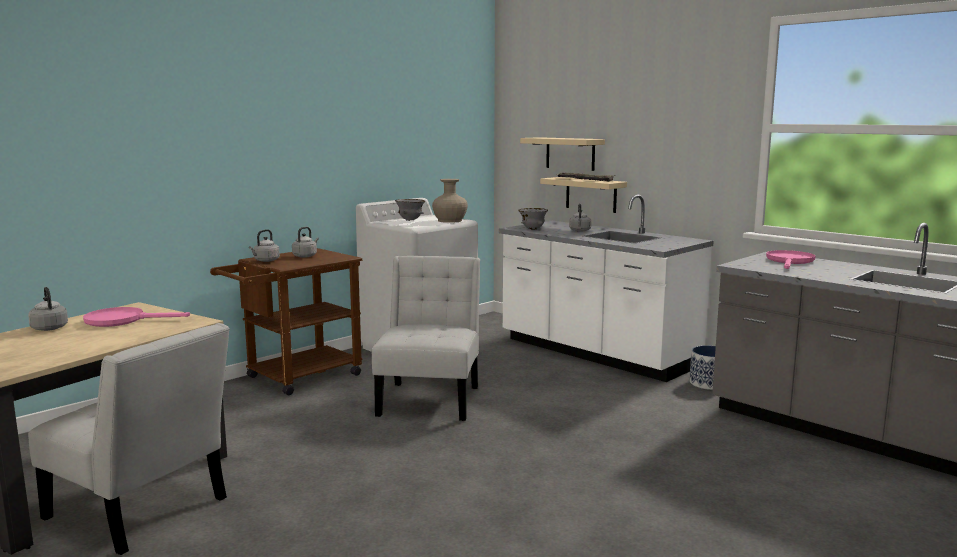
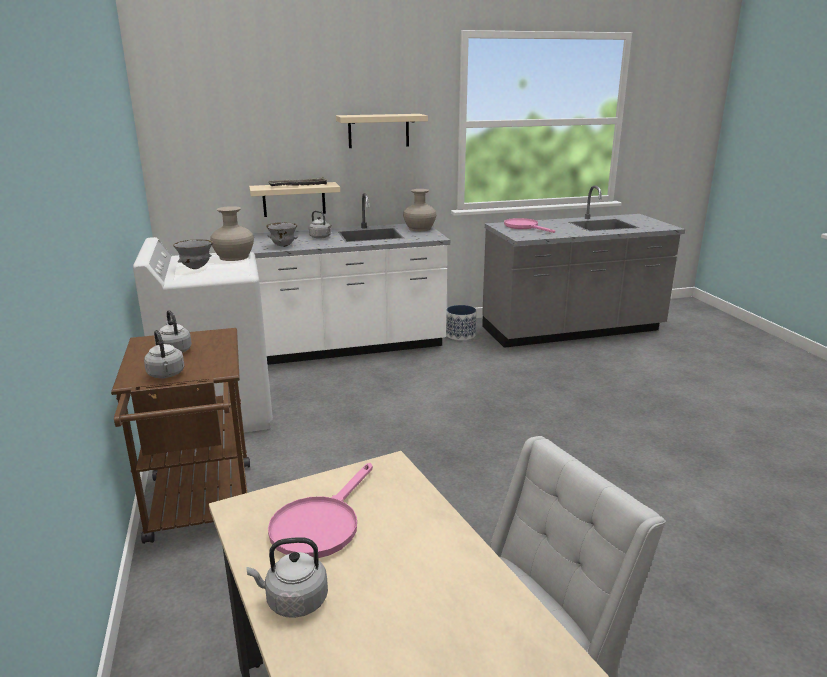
camera: 60 degrees left, 10 degrees up
(430, 398) = (366, 443): white chair -> none
(570, 153) = (262, 159): beige shelf -> beige shelf (378, 131)
(680, 242) = (419, 228): none -> beige vase

